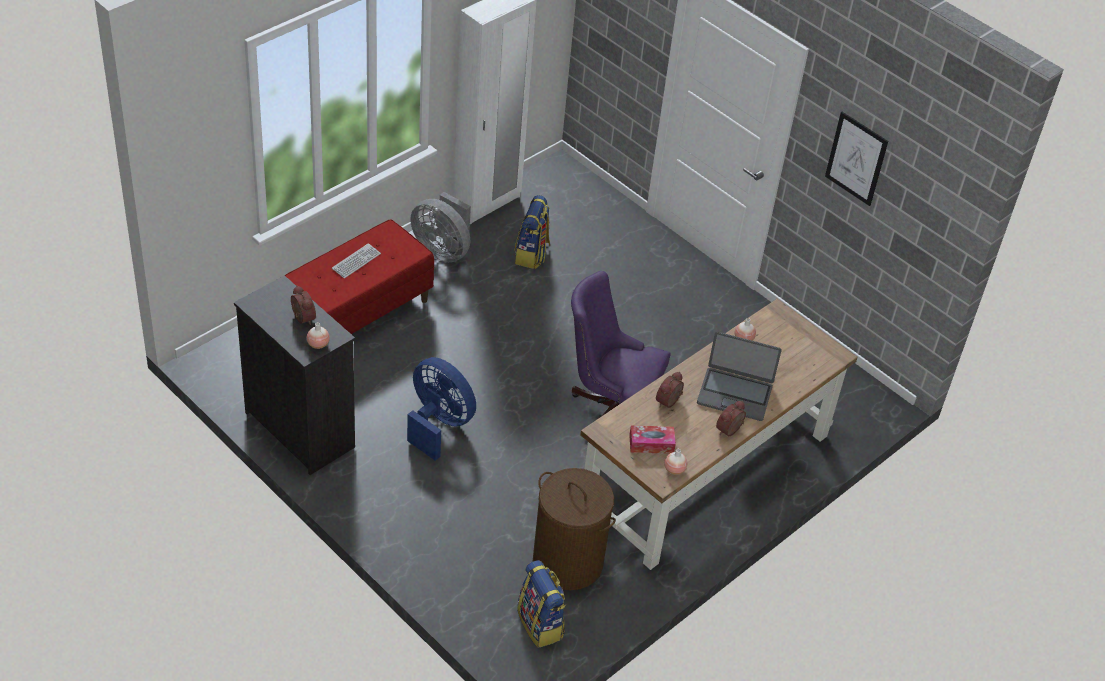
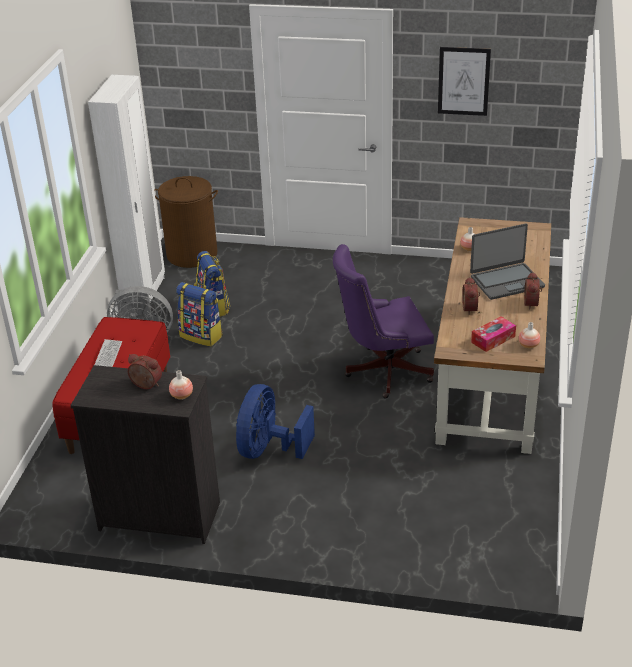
camera: 30 degrees left, 10 degrees down
(438, 424) = (268, 449): blue fan -> blue fan turned 75 degrees counterclockwise
(541, 624) = (502, 537): backpack -> backpack (202, 336)
(568, 562) = (470, 483): brown laundry basket -> brown laundry basket (192, 254)

